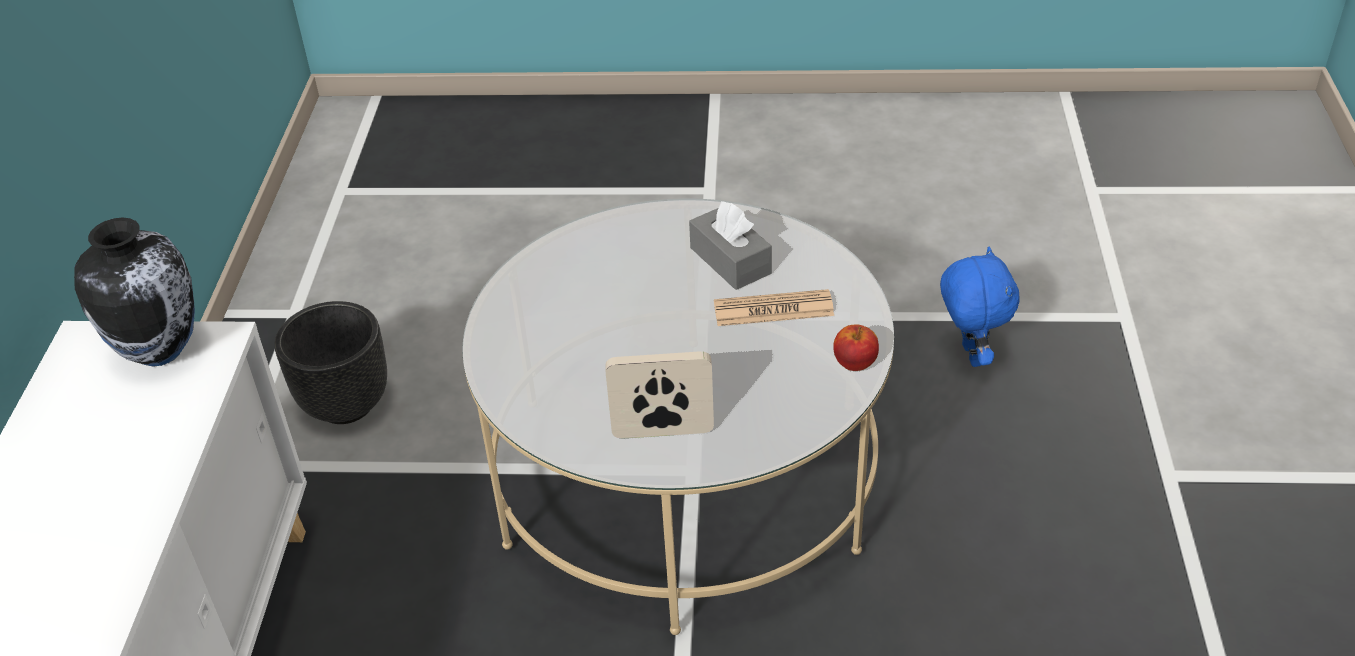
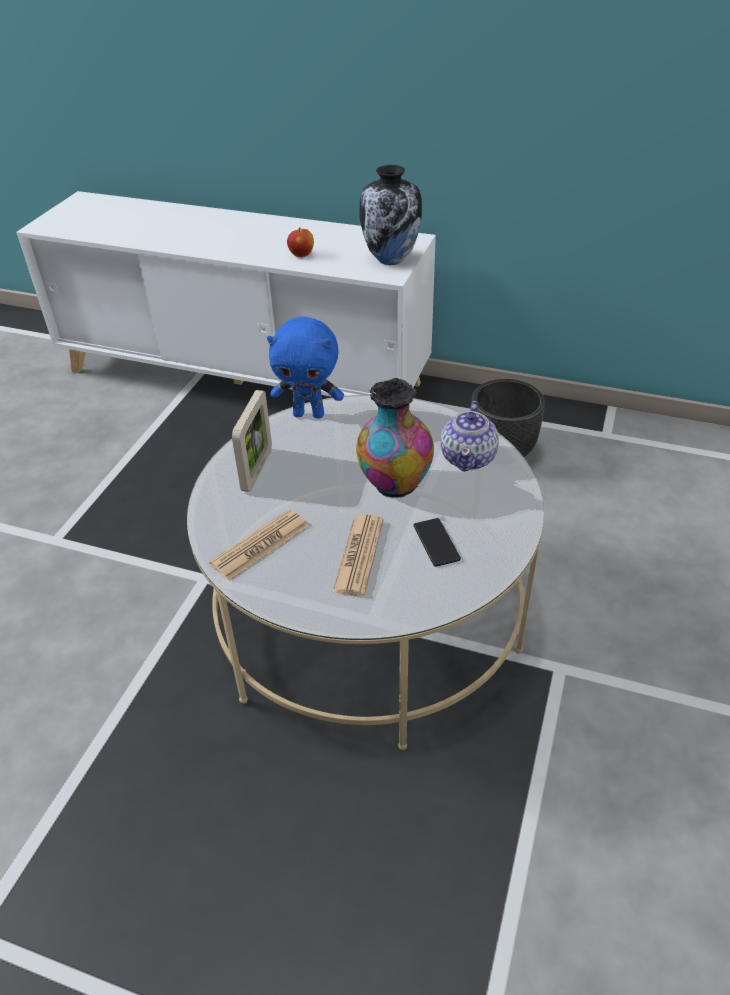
camera: 105 degrees right, 0 degrees up
(580, 260) = (469, 458): none -> teapot
(649, 308) = (394, 485): none -> vase
(730, 261) = (436, 543): grey tissue box -> phone
(793, 388) = (260, 545): none -> newspaper
(855, 363) = (267, 590): apple -> apple (301, 254)
(969, 355) = (445, 891): blue plush toy -> blue plush toy (309, 414)

